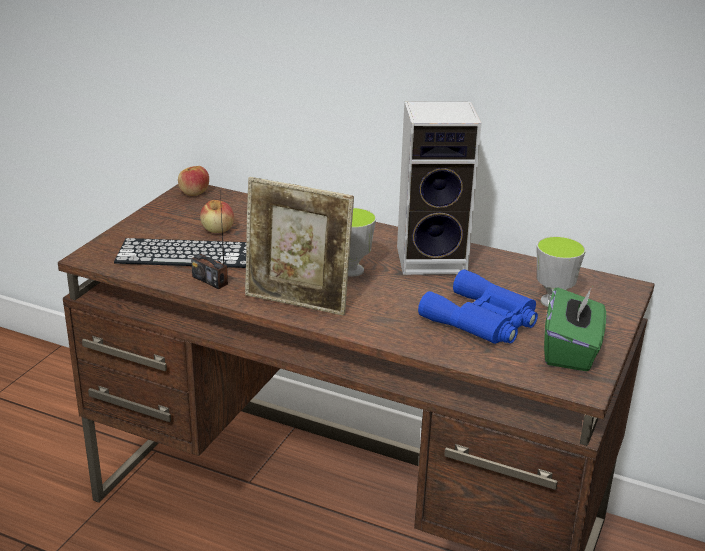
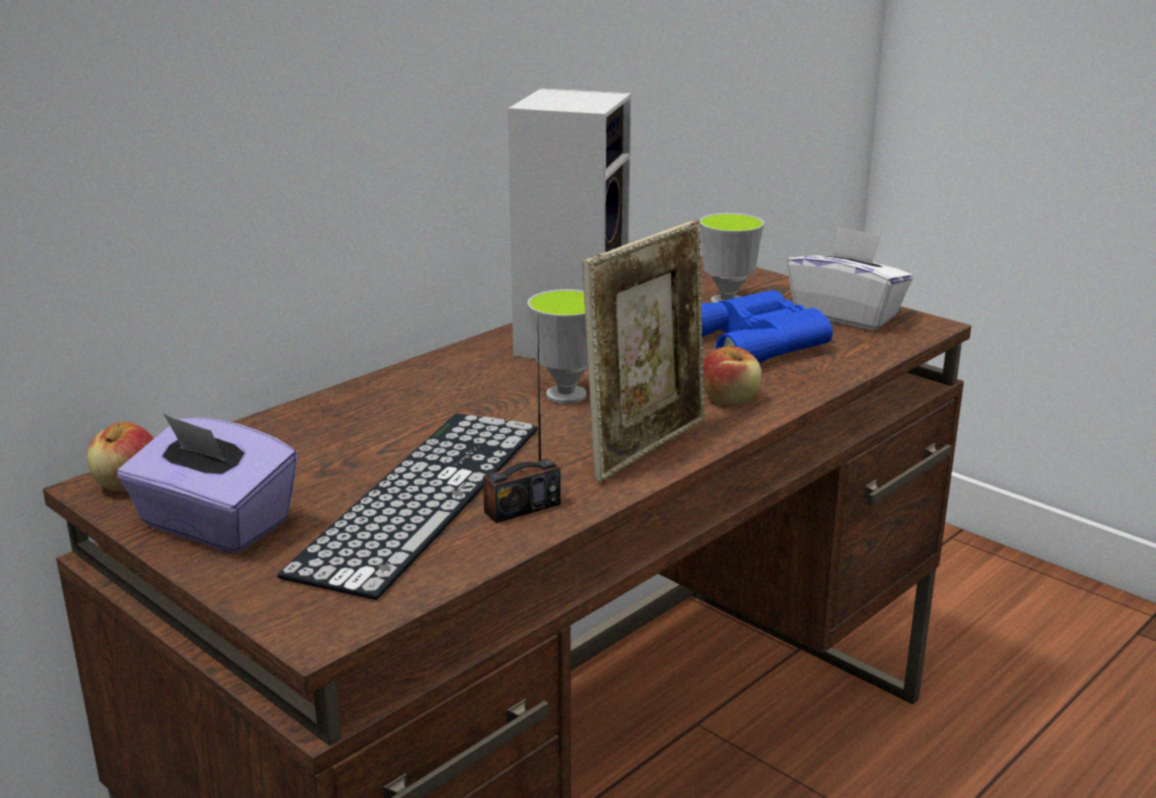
camera: 70 degrees left, 5 degrees down
(165, 218) = (214, 525): none -> purple tissue box
(217, 230) = (323, 479): apple -> apple (730, 399)
(571, 351) = (846, 315): green tissue box -> white tissue box

